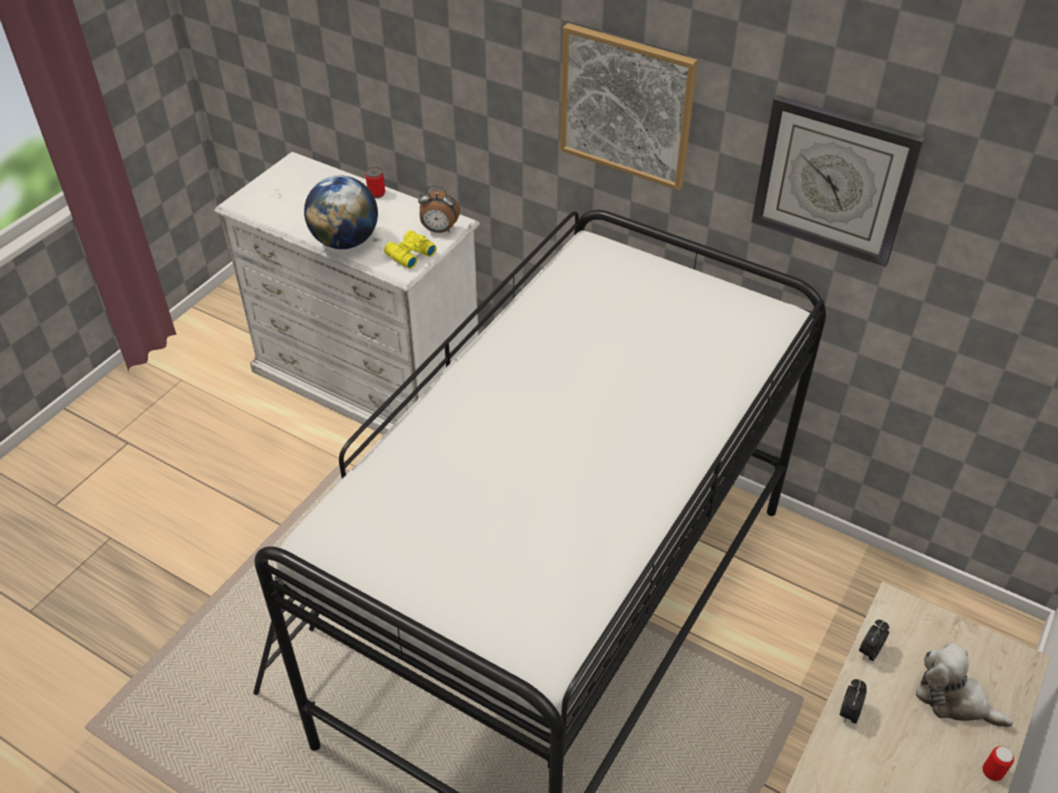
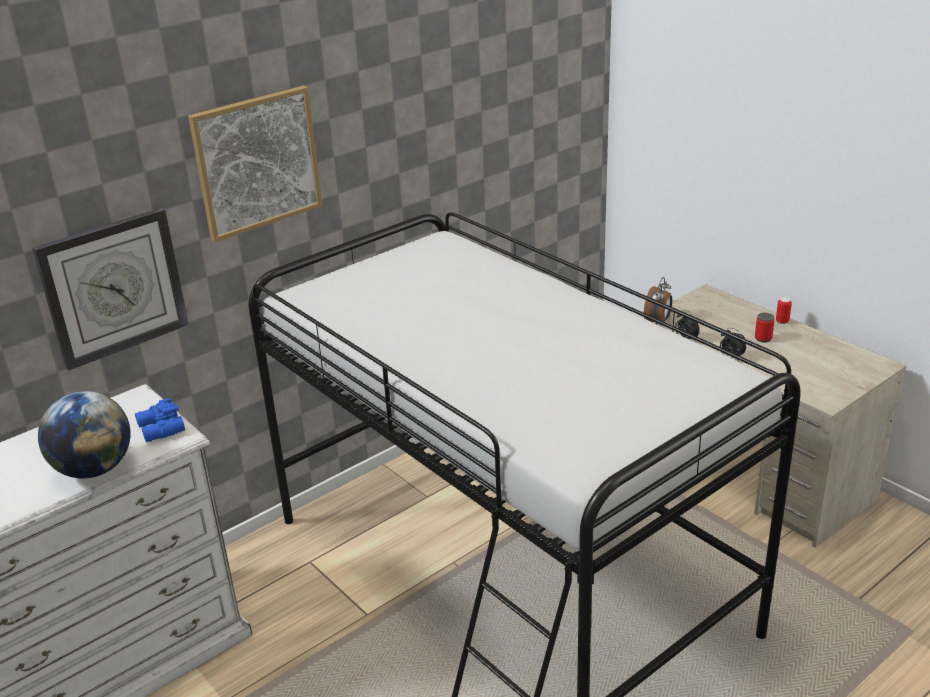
camera: 70 degrees left, 15 degrees down
(376, 193) = (31, 439): can -> can (763, 338)
(409, 255) = (160, 429): yellow binoculars -> blue binoculars
(439, 230) = (139, 406): alarm clock -> alarm clock (658, 321)
(833, 180) = (415, 124): wall clock -> wall clock (113, 287)
(954, 699) = (728, 320): plush toy -> none

